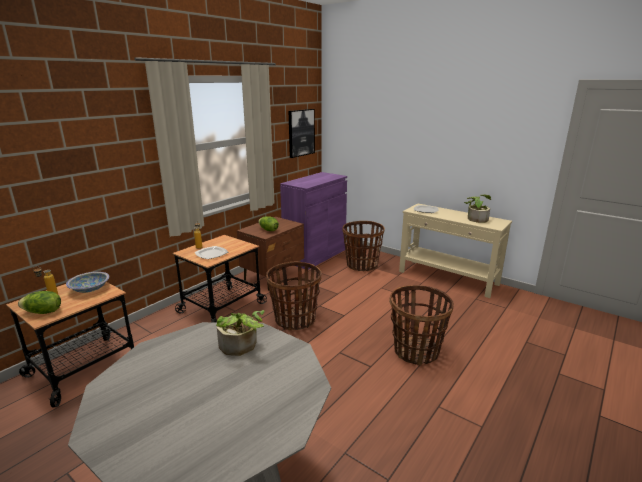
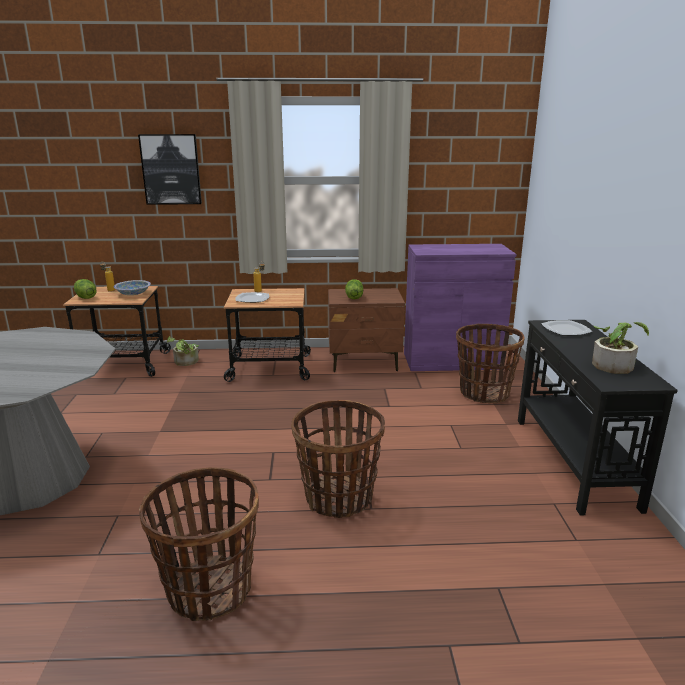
camera: 50 degrees right, 0 degrees up
(241, 347) = (66, 354): potted plant -> potted plant (185, 362)
(295, 320) = (299, 406): basket -> basket (209, 589)
(301, 132) = (479, 181): picture -> picture (171, 169)
(448, 278) = (573, 461): beige console table -> black console table

